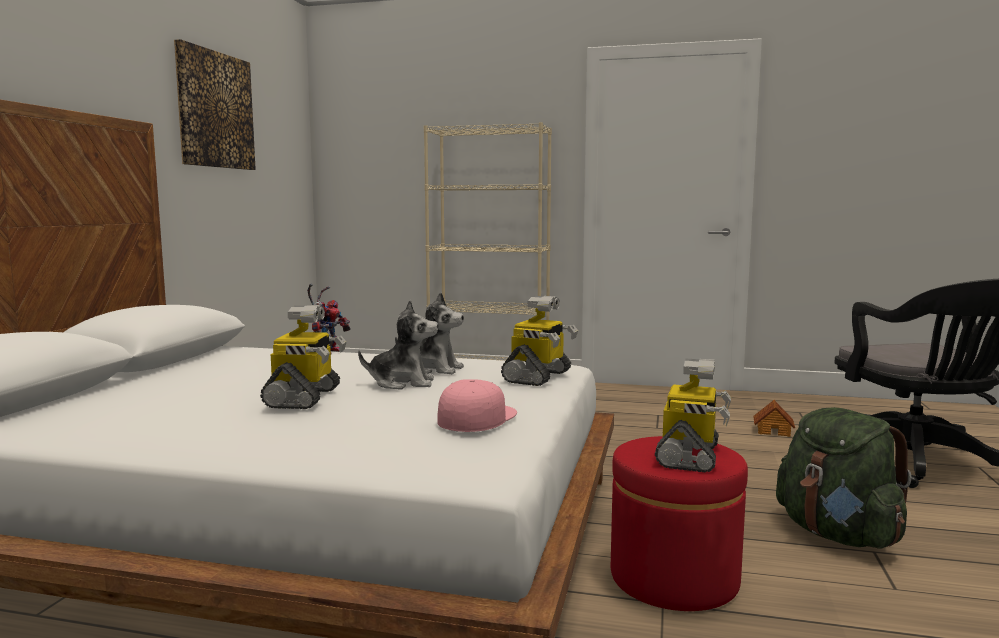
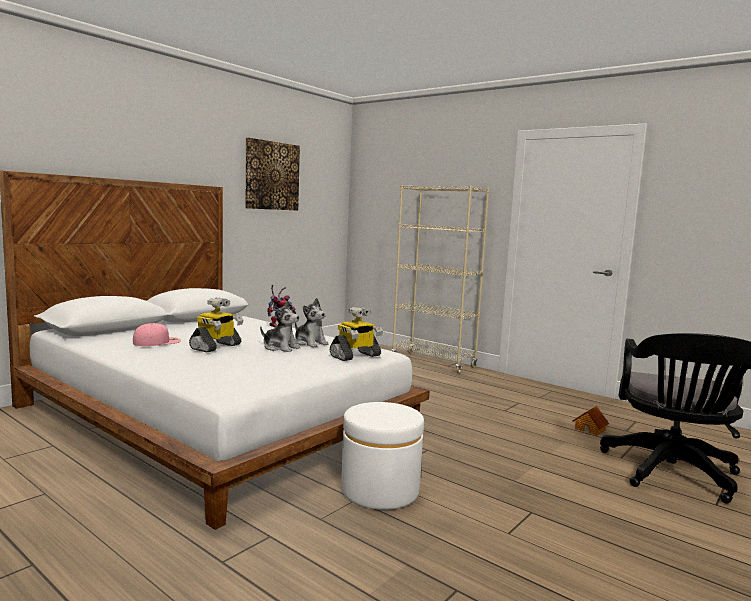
camera: 25 degrees right, 0 degrees up
(476, 417) = (273, 370): pink cap -> pink cap (157, 341)
(674, 578) = (380, 490): red ottoman -> white ottoman
(689, 456) = (387, 416): toy robot -> none
(838, 535) = (523, 497): green backpack -> none

